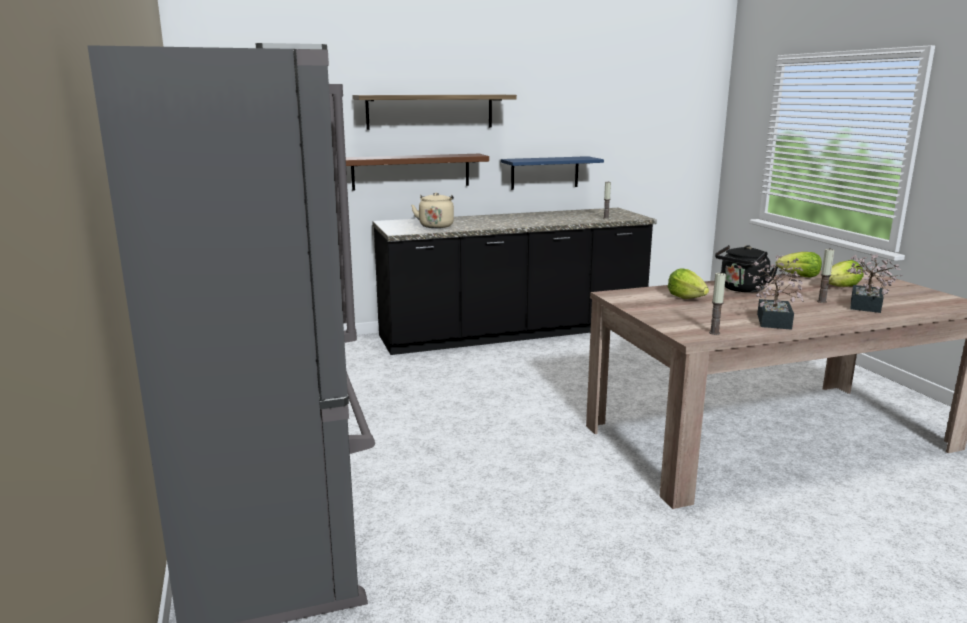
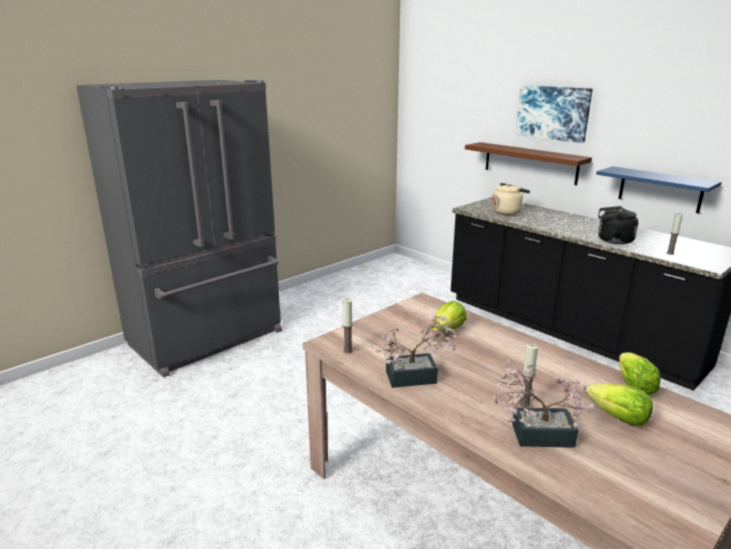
camera: 65 degrees right, 5 degrees up
(430, 111) = (553, 112): shelf -> picture
(742, 289) = (517, 354): black kettle -> black kettle (612, 240)

